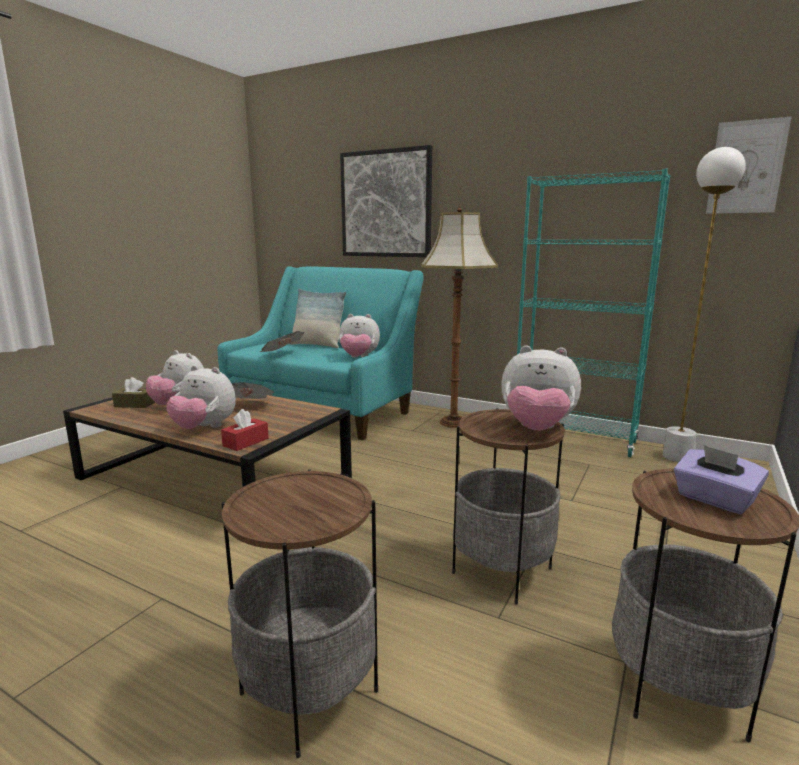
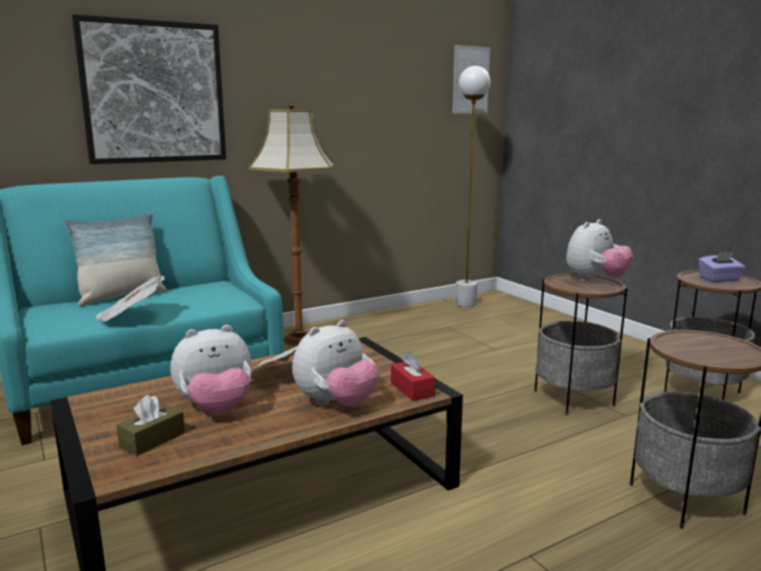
camera: 60 degrees left, 0 degrees up
(358, 358) = (231, 293): plush toy -> none
(573, 439) = (399, 316): turquoise bookcase -> none

